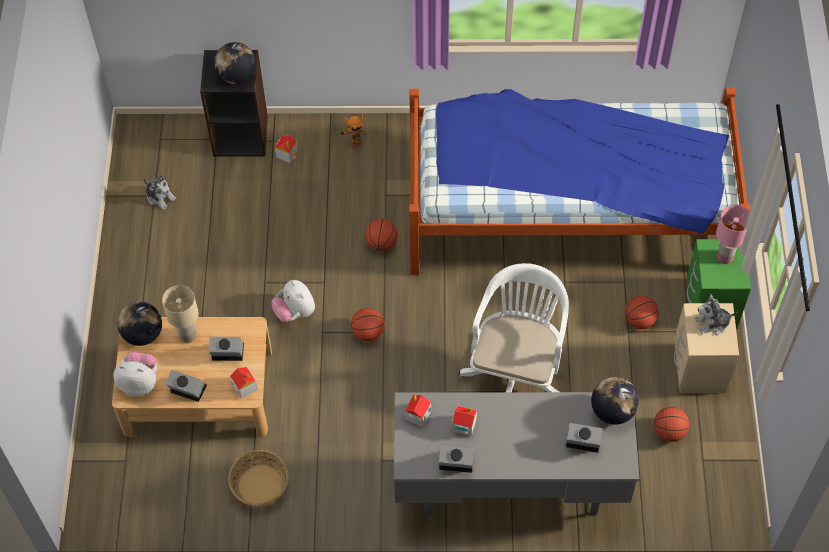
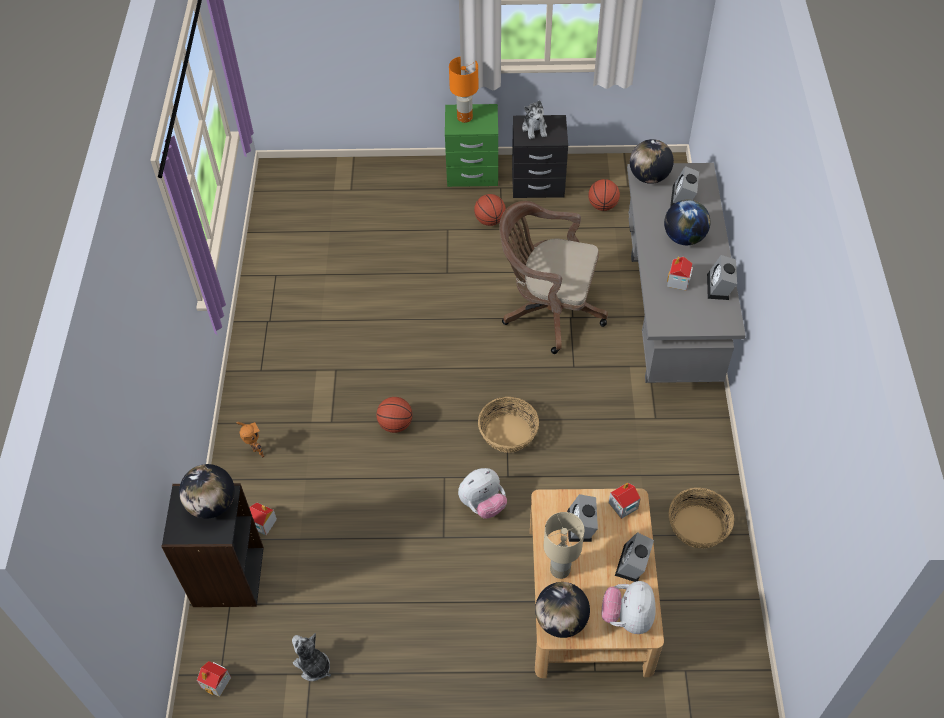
camera: 90 degrees left, 5 degrees down
(160, 197) = (313, 665): plush toy -> plush toy turned 90 degrees counterclockwise
(368, 333) = (508, 434): basketball -> basket
(417, 415) = (672, 317): toy house -> toy house (216, 683)
(516, 371) = (548, 310): white office chair -> brown office chair
(523, 436) = (684, 238): none -> globe
(566, 212) = (366, 269): bed -> none
(699, 368) = (537, 183): beige nightstand -> black nightstand
(724, 257) = (465, 117): pink table lamp -> orange table lamp

